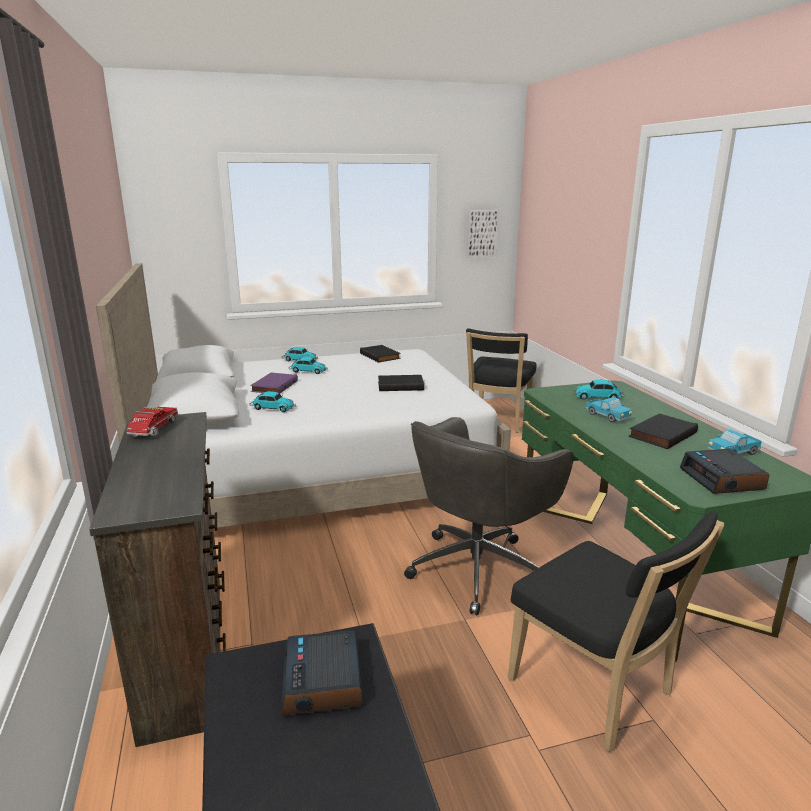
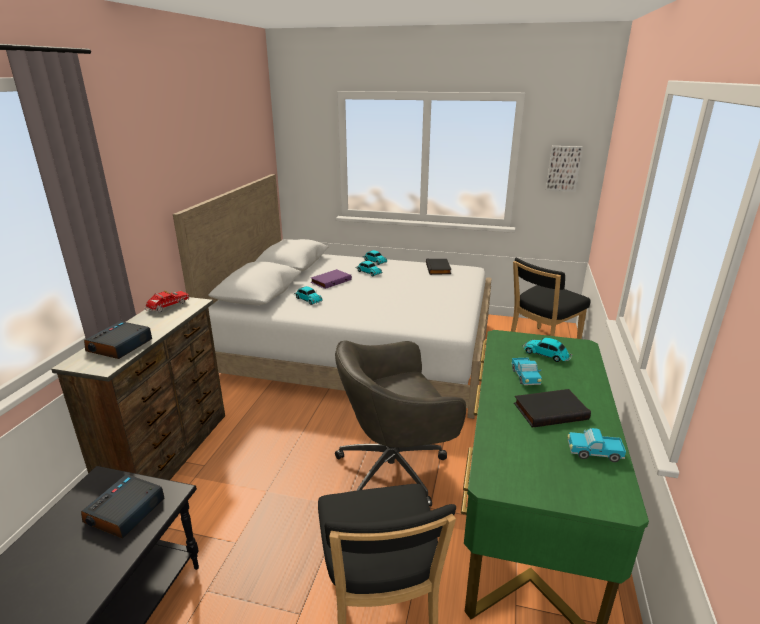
camera: 30 degrees right, 5 degrees up
(401, 385) = (419, 300): black book -> none
(722, 479) = (538, 476): alarm clock -> alarm clock (120, 346)

